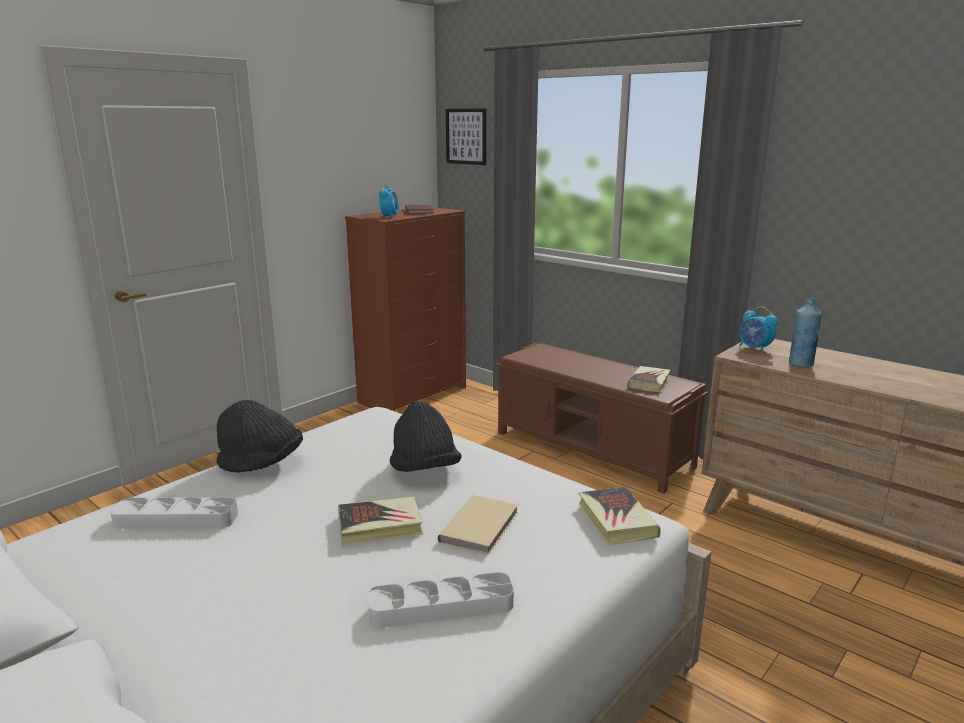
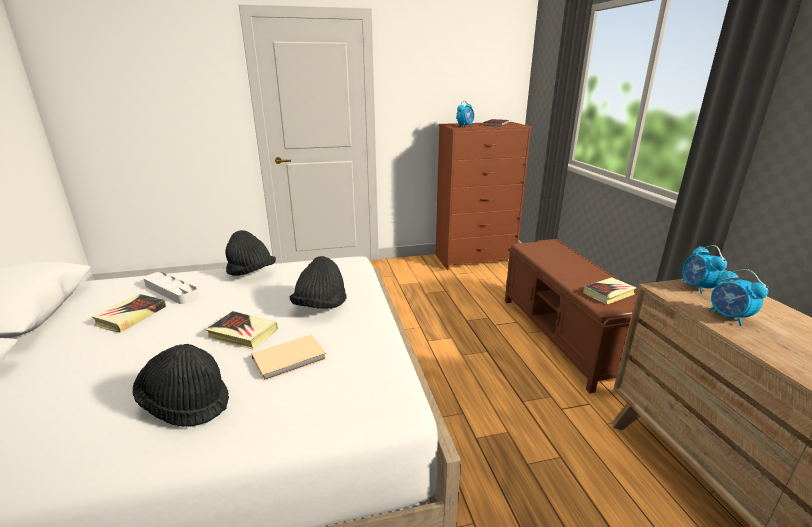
camera: 35 degrees right, 5 degrees up
(441, 606) = (186, 403): grey tray -> black hat
(466, 136) = (546, 66): picture -> none
(616, 520) = (379, 396): book -> book (131, 316)
(801, 364) = (729, 317): blue bottle -> alarm clock

